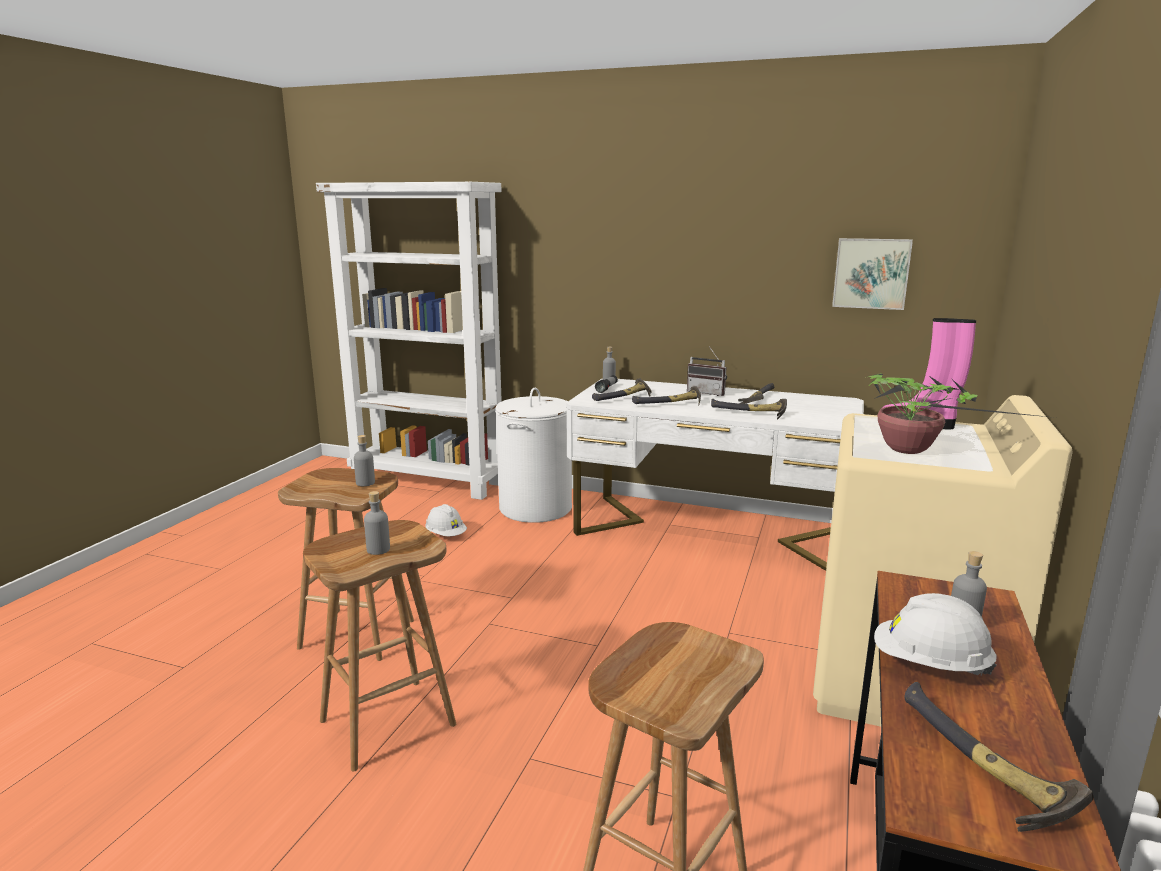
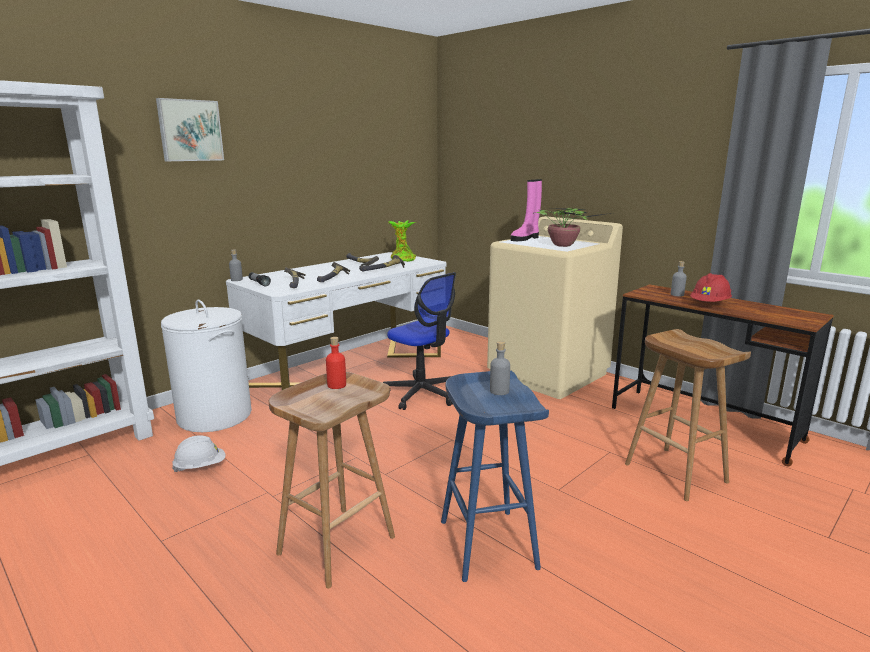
camera: 65 degrees left, 0 degrees up
(365, 483) = (336, 385): grey bottle -> red bottle
(389, 721) = (486, 543): brown stool -> blue stool
(699, 593) = (422, 394): none -> office chair
(707, 393) = (322, 268): radio -> none
(824, 410) = (402, 259): none -> potted plant
(871, 273) = (384, 170): picture -> picture (190, 130)
(930, 665) = (709, 304): white hard hat -> red hard hat
(978, 770) = (780, 314): hammer -> none

